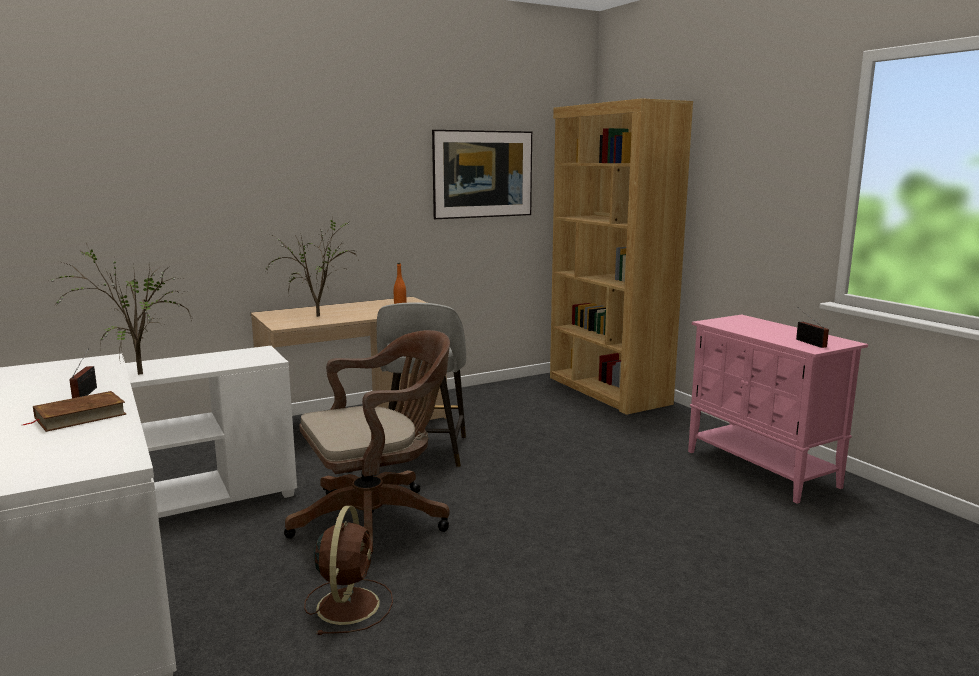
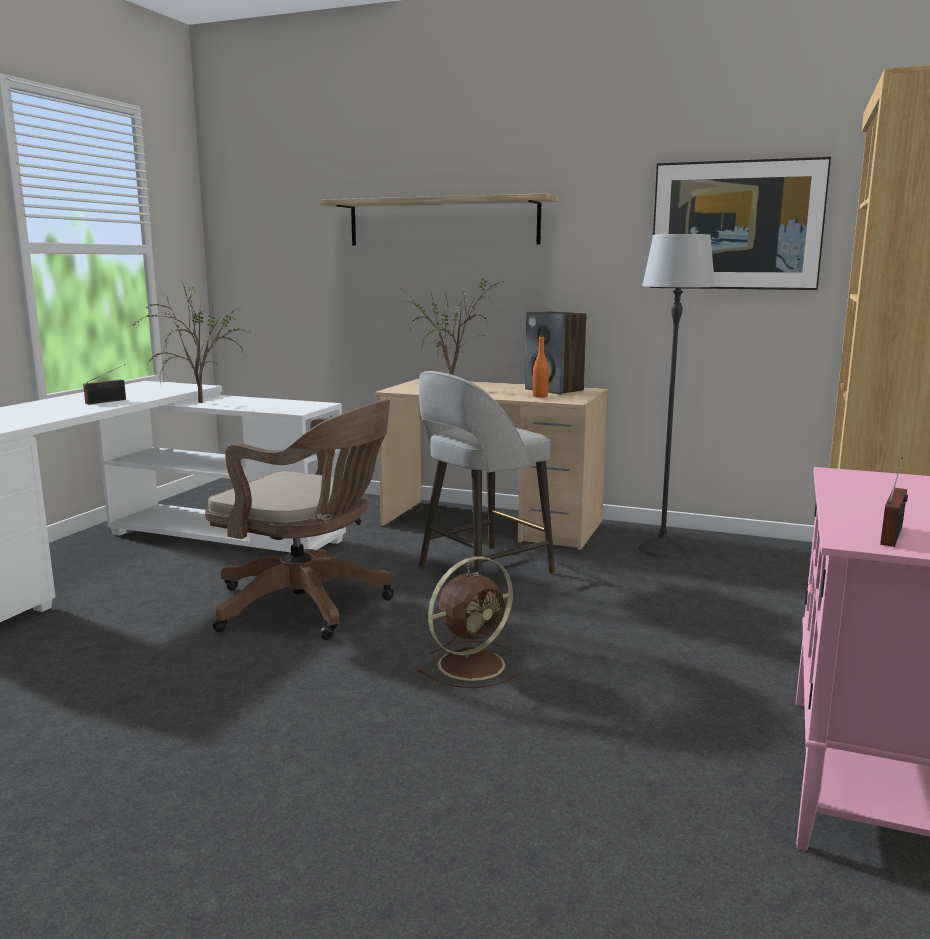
camera: 50 degrees right, 0 degrees up
(80, 416) = (53, 411): brown book -> none
(261, 170) = (442, 222): none -> shelf
(349, 604) = (145, 652): brown fan -> brown fan (474, 664)
(388, 303) = (554, 390): none -> speaker
(484, 402) = (662, 549): none -> floor lamp

